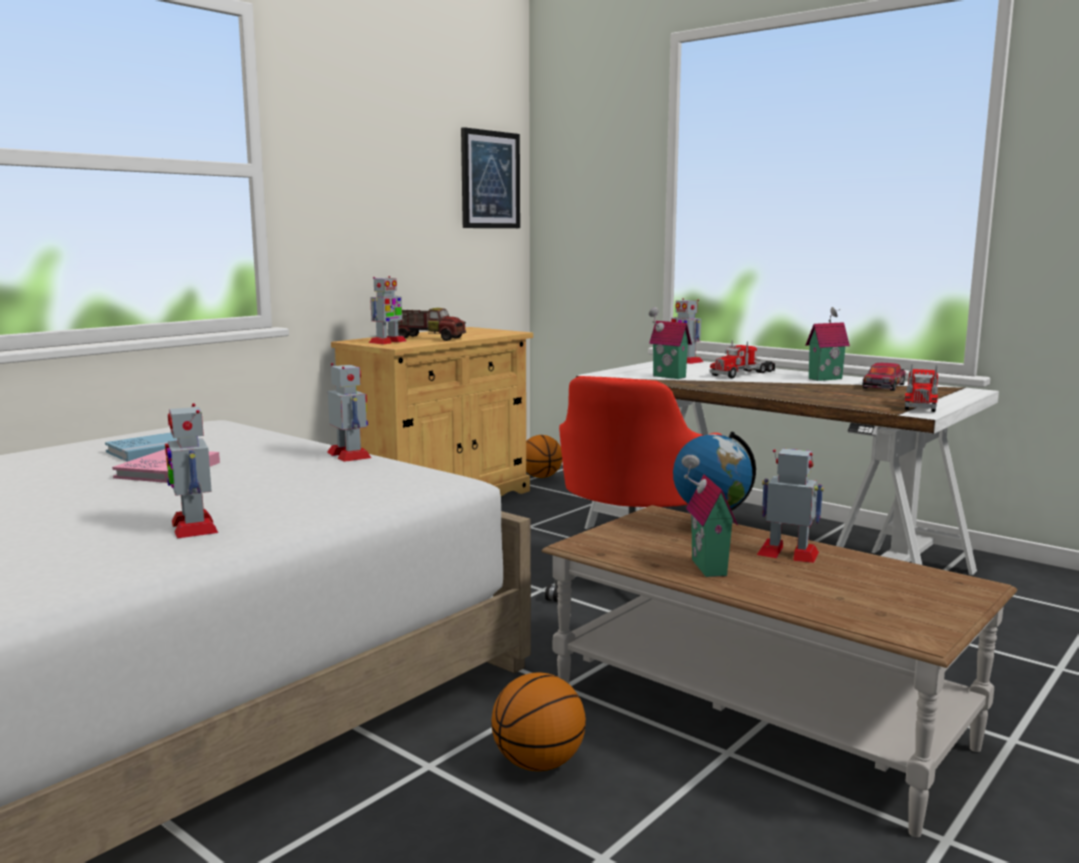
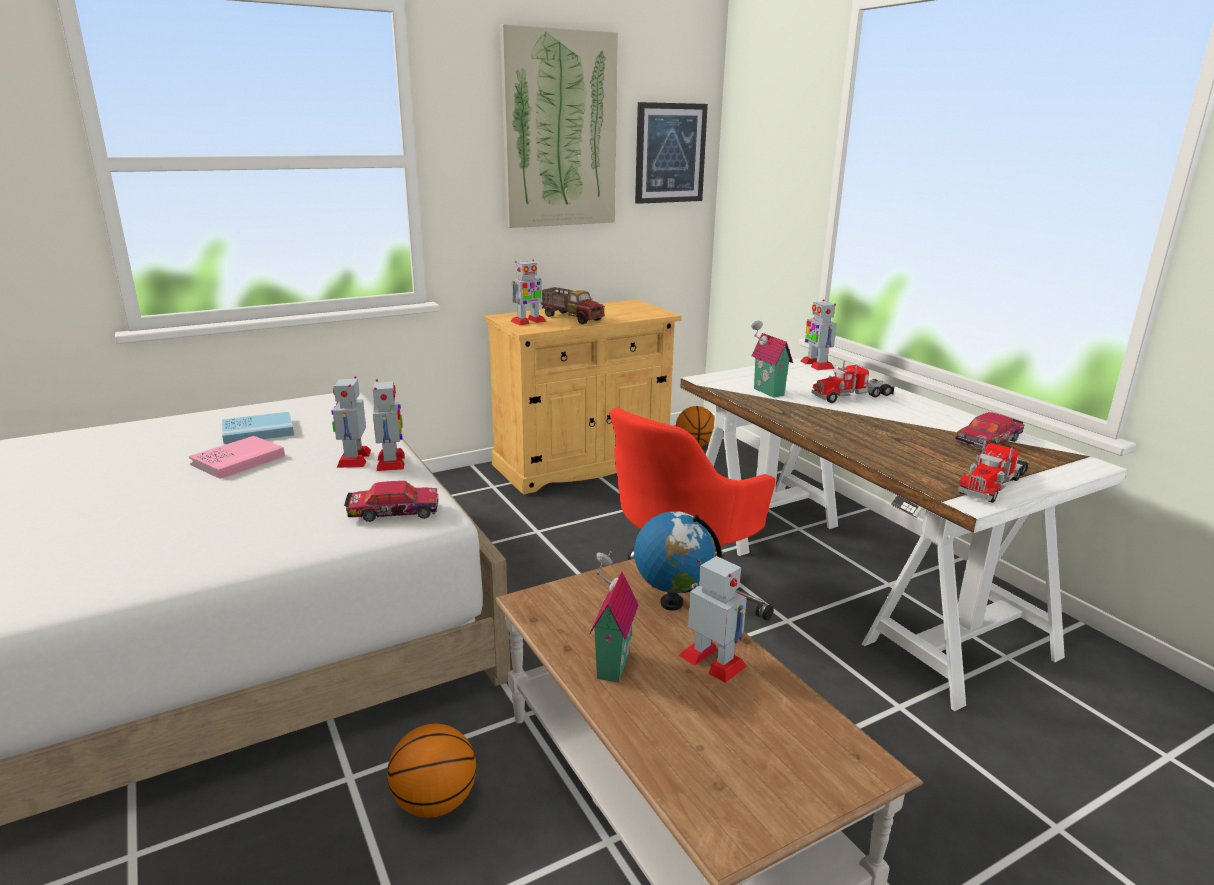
camera: 20 degrees right, 10 degrees up
(193, 527) = (170, 546): toy robot -> toy robot (354, 458)
(394, 150) = (560, 130): none -> picture
(408, 482) = (393, 512): none -> toy car
(824, 378) = (934, 416): toy house -> none

